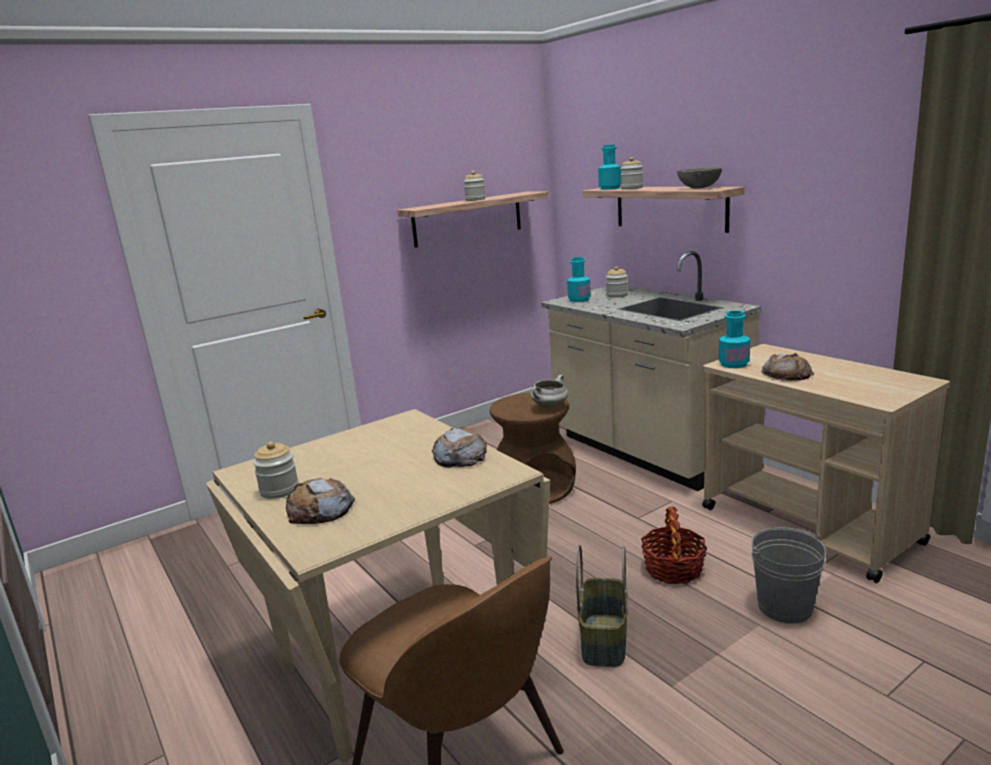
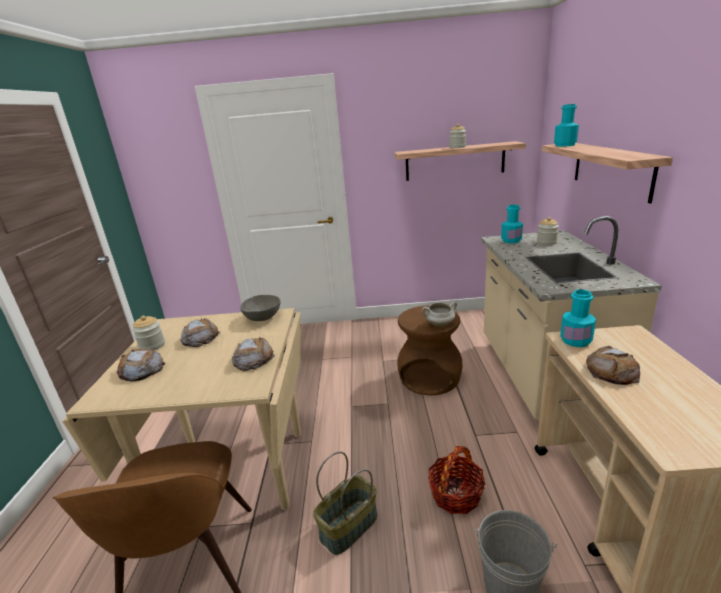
camera: 35 degrees right, 5 degrees up
(340, 463) = (200, 337): none -> bread
(631, 188) = (578, 147): jar -> none
(699, 188) = (627, 154): grey bowl -> grey bowl (262, 318)

